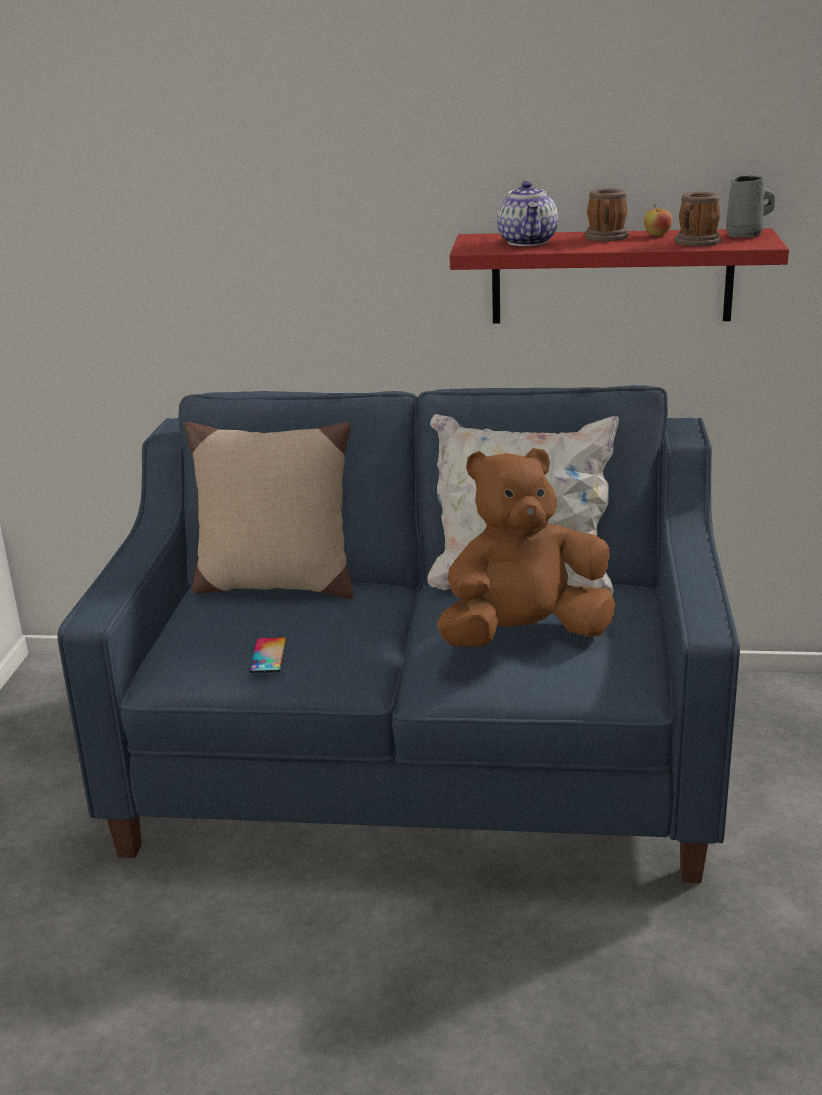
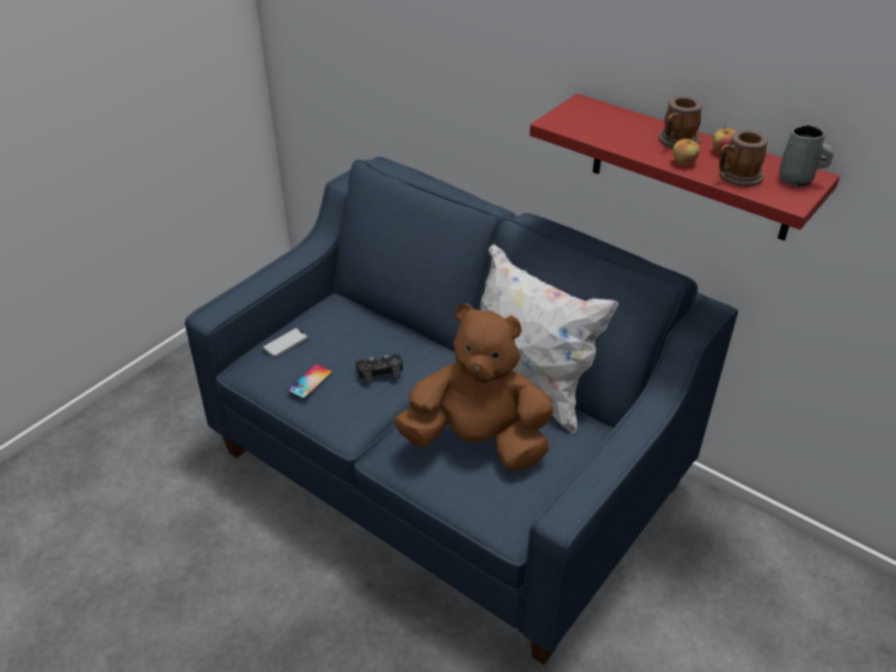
camera: 30 degrees right, 15 degrees up
(193, 635) = (285, 342): none -> phone
(275, 584) = (373, 317): beige pillow -> none
(344, 620) = (380, 372): none -> black game controller
(528, 242) = (609, 126): teapot -> none
(635, 245) = (683, 162): none -> apple

